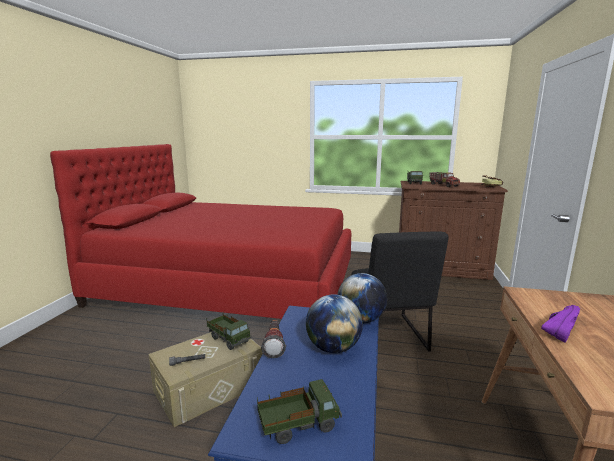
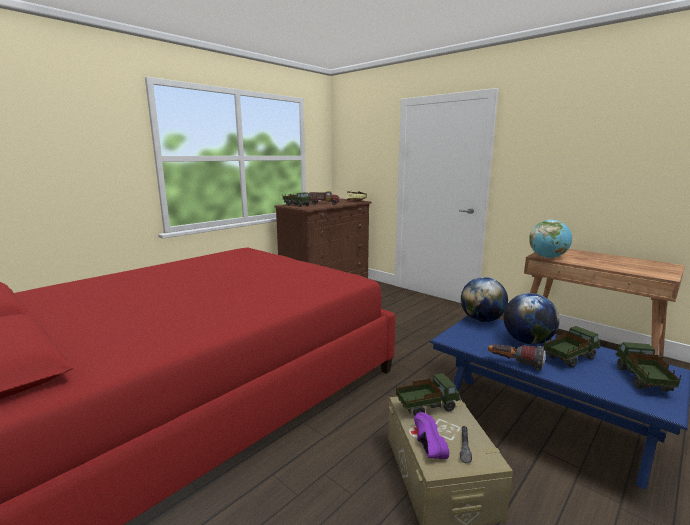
camera: 60 degrees left, 0 degrees up
(314, 375) = (569, 358): none -> toy truck
(388, 335) = (412, 343): black chair -> none
(529, 298) = (547, 257): none -> globe
(558, 329) = (593, 264): purple shoe -> purple shoe (425, 444)

